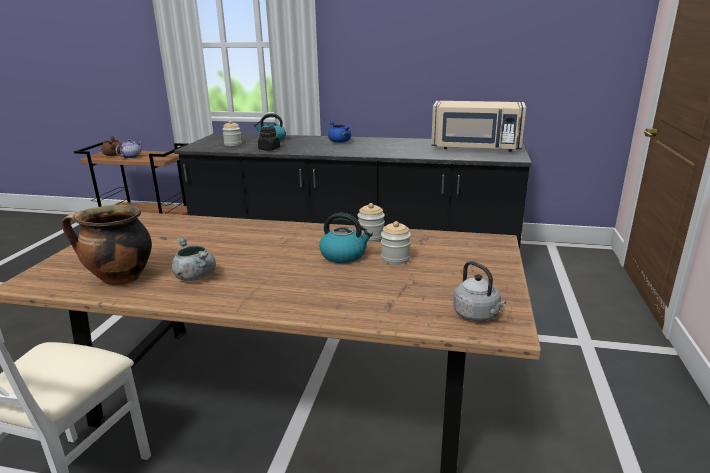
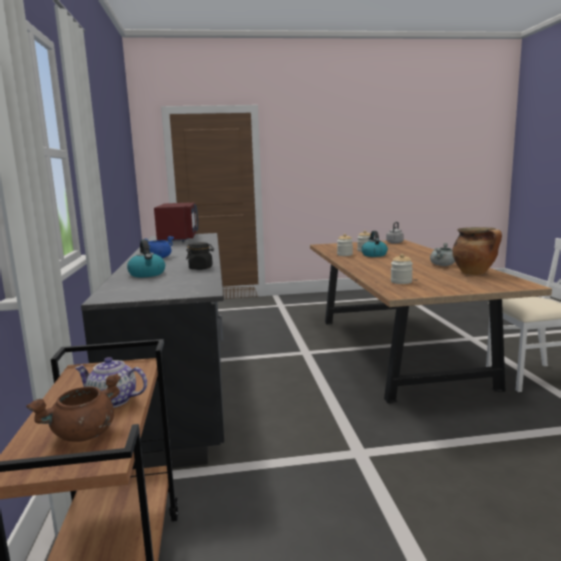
camera: 110 degrees left, 10 degrees down
(233, 144) = (177, 281): jar -> jar (401, 282)
(475, 148) = (178, 239): beige microwave -> red microwave

